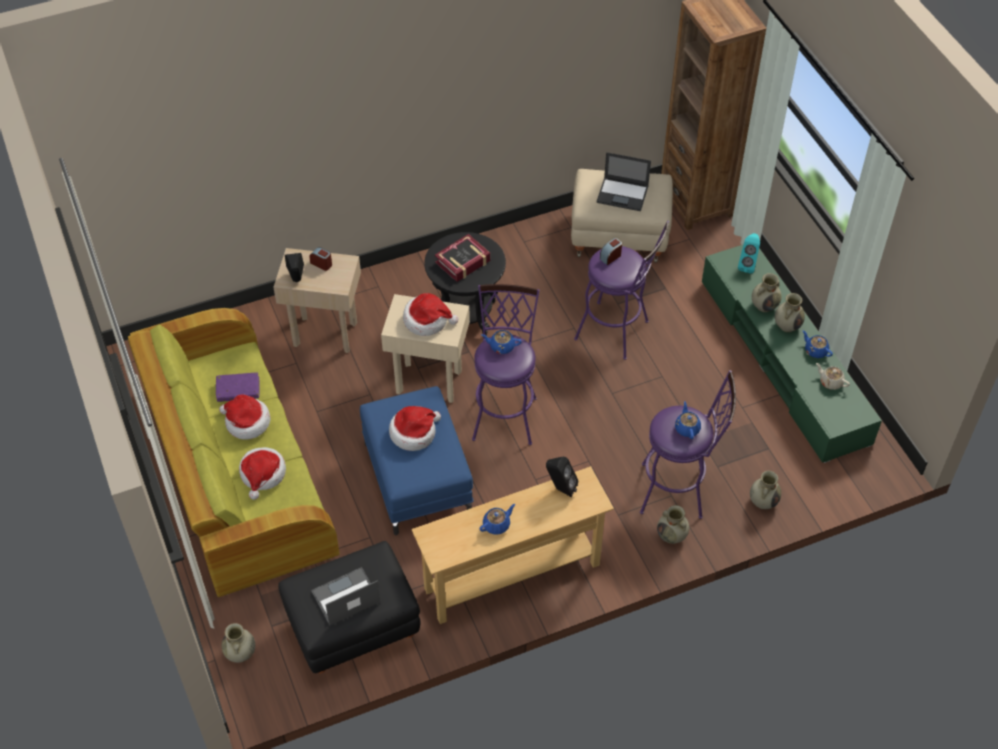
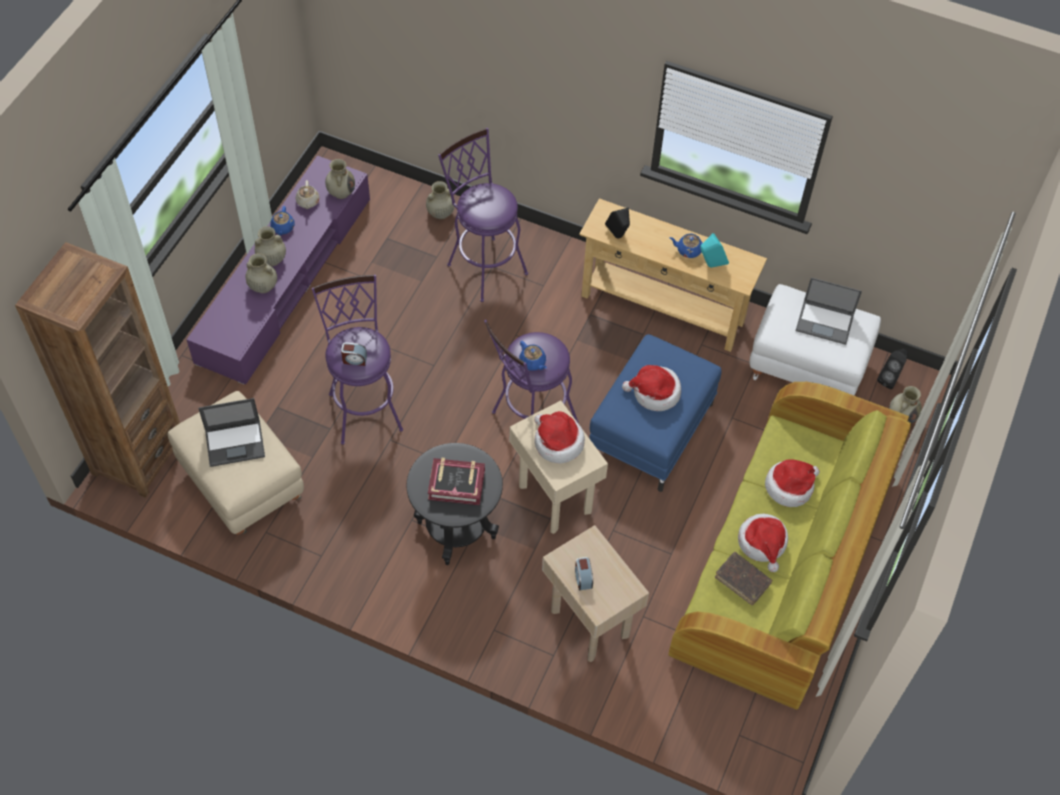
camera: 135 degrees left, 5 degrees up
(238, 390) = (742, 581): purple book -> brown book
(297, 280) = (622, 579): black speaker -> black speaker (890, 379)
(353, 630) = (807, 366): black ottoman -> white ottoman
(623, 194) = (236, 443): laptop -> laptop turned 105 degrees clockwise
(672, 536) = (527, 244): beige vase -> beige vase (341, 192)
(687, 428) = (485, 199): blue teapot -> none
(747, 265) = (223, 325): turquoise speaker -> turquoise speaker (711, 265)
(783, 361) = (285, 279): green tv stand -> purple tv stand

